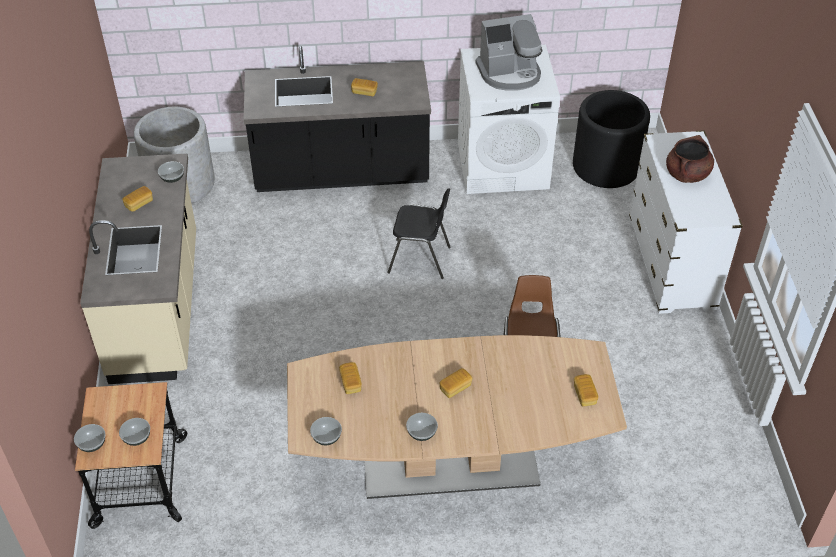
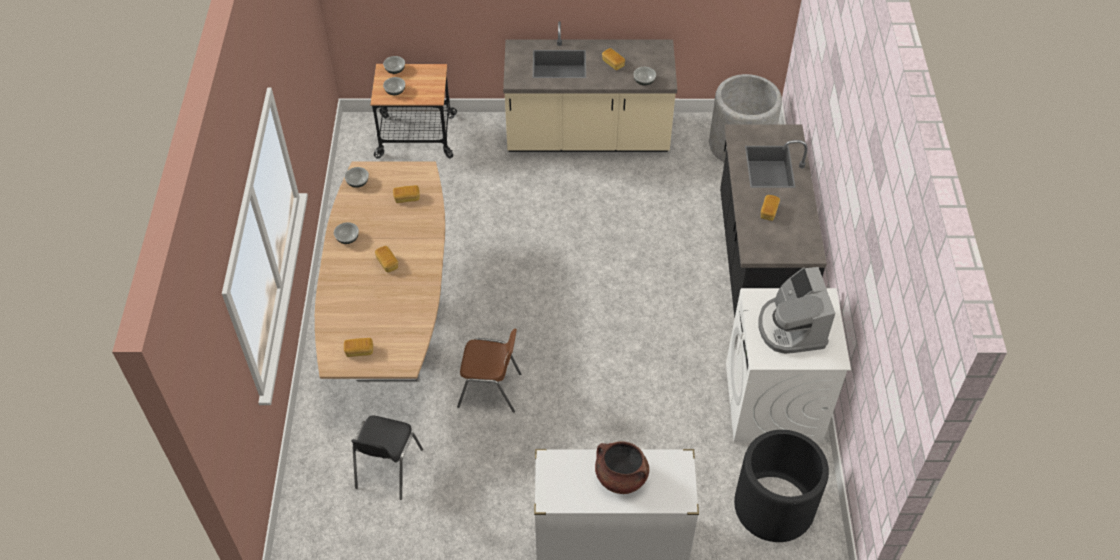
camera: 95 degrees right, 5 degrees up
(420, 260) = (631, 317): black chair -> black chair (388, 469)

